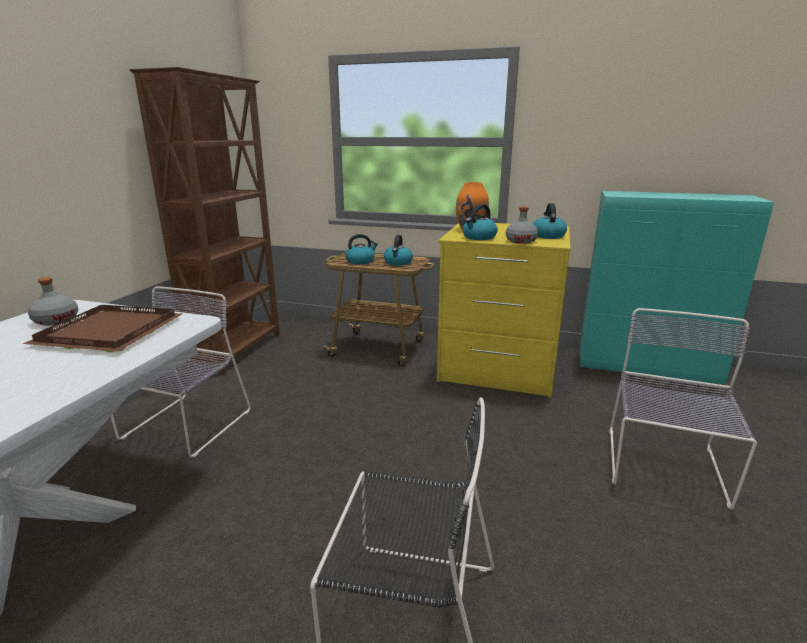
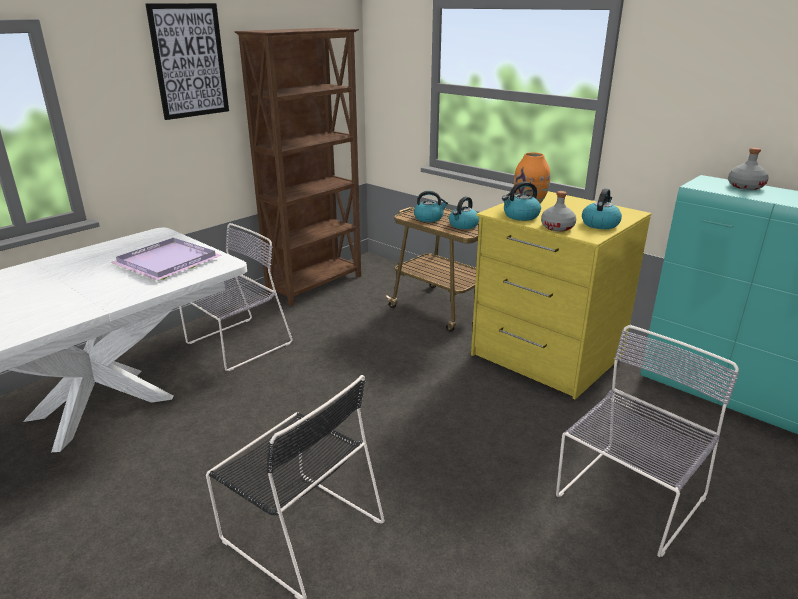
camera: 25 degrees right, 5 degrees up
(56, 320) = (143, 245): grey bottle -> grey bottle (745, 186)
(79, 97) = (189, 61): none -> picture
(109, 331) = (167, 261): brown tray -> purple tray

